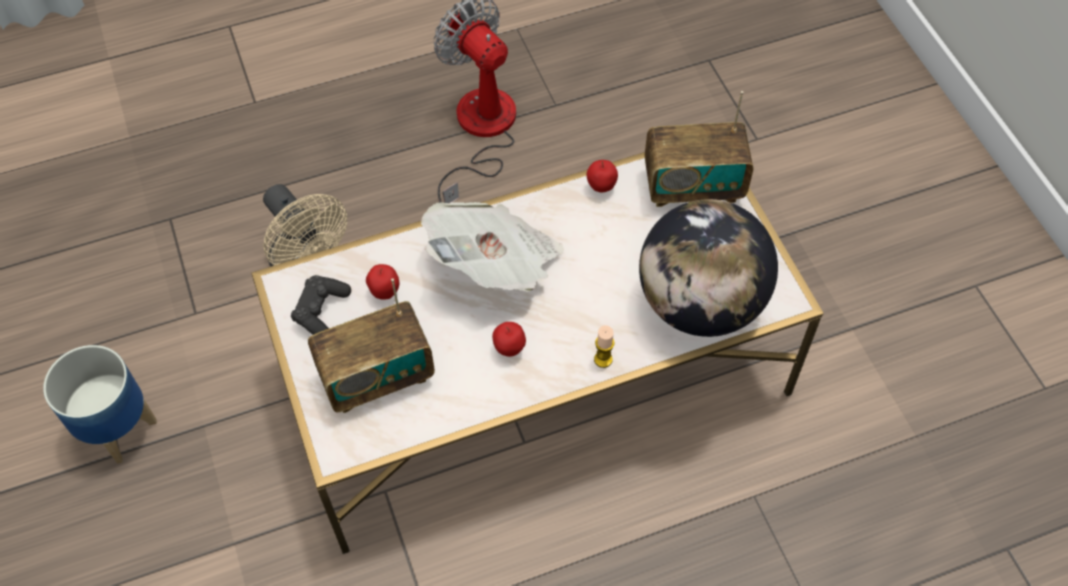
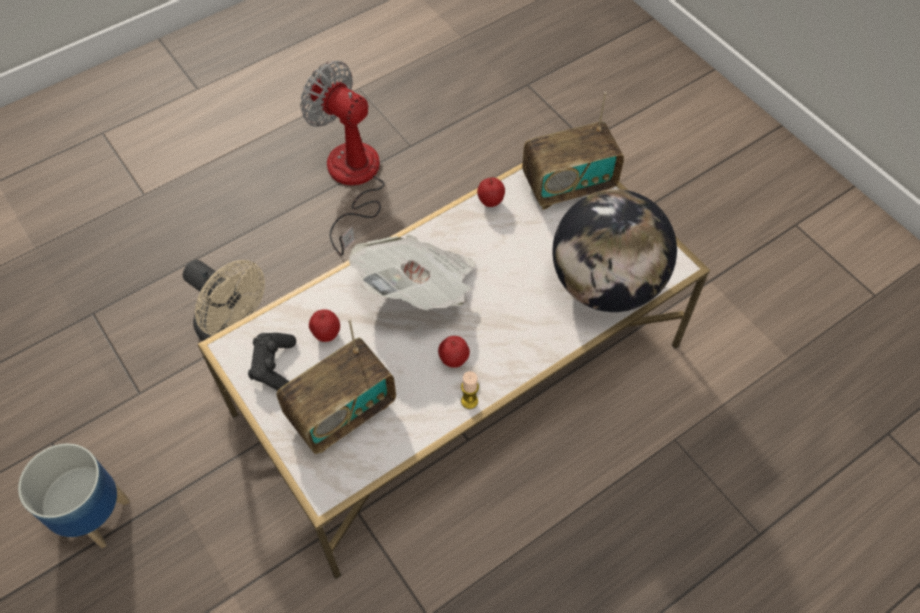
camera: 15 degrees left, 0 degrees up
(603, 359) = (538, 351): candle -> candle (469, 401)

